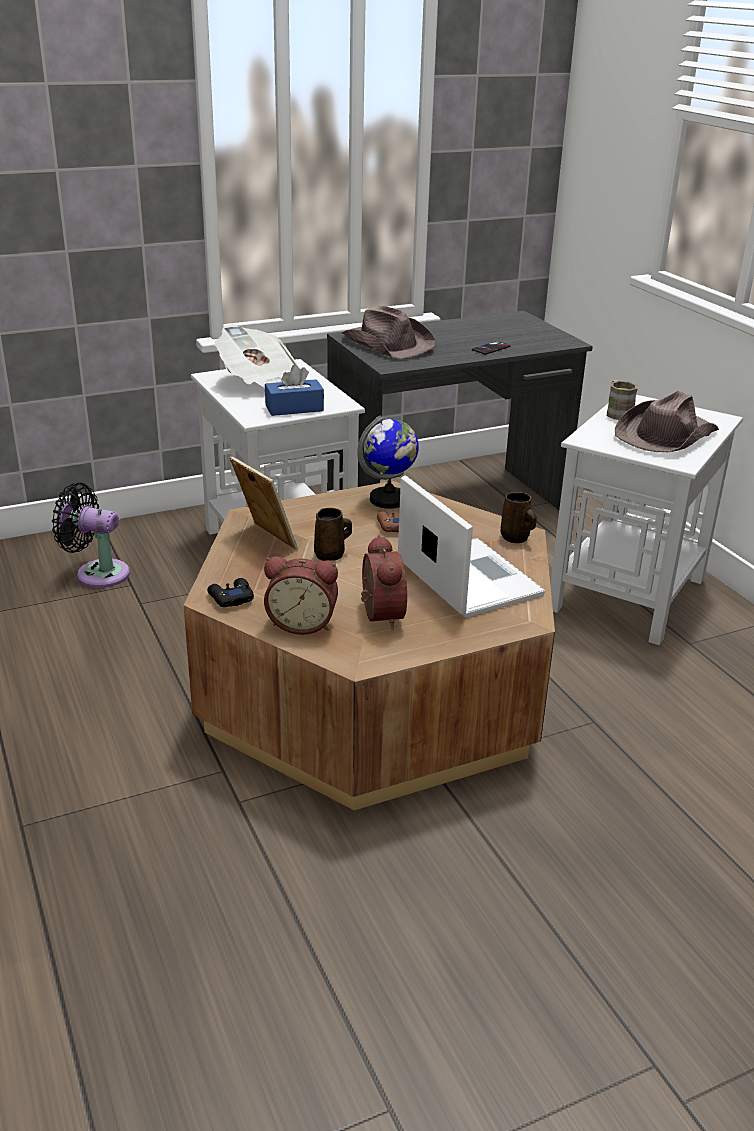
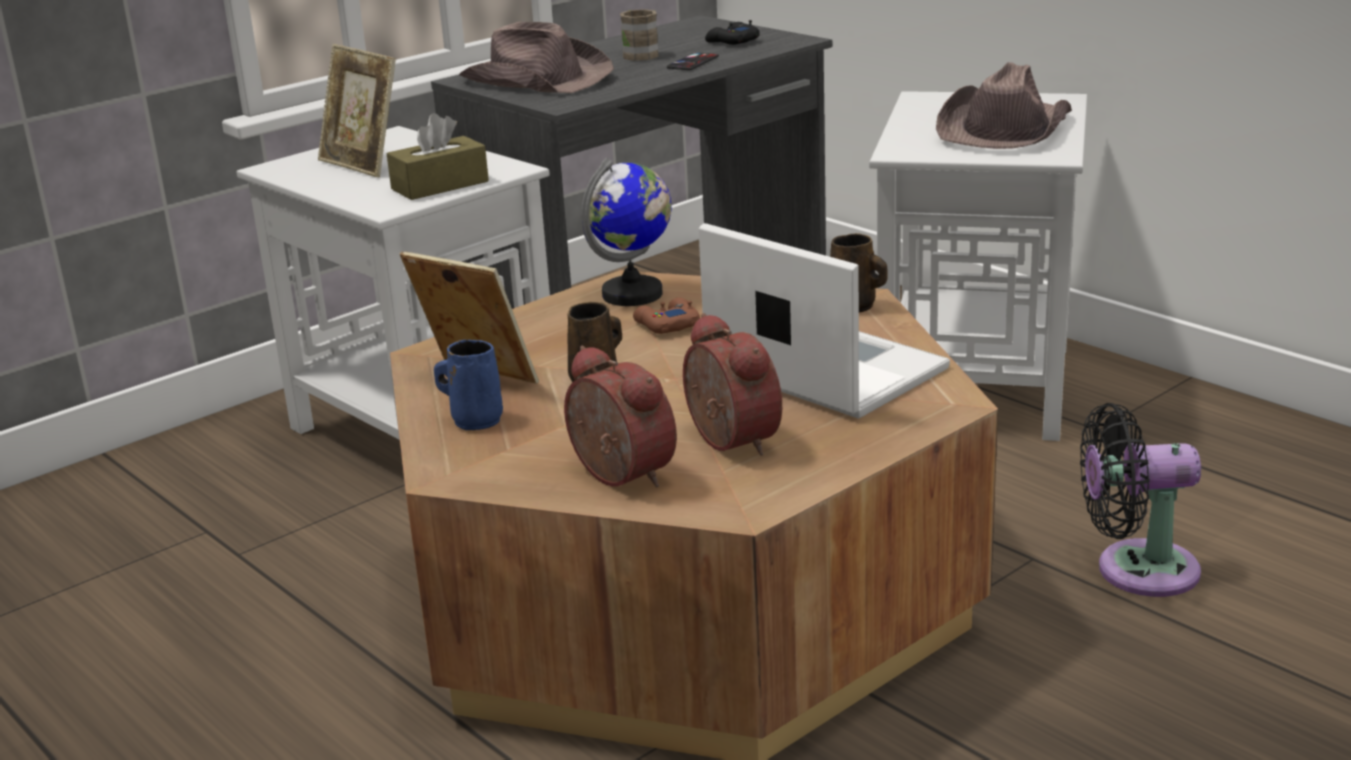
camera: 15 degrees left, 5 degrees down
(97, 573) = (140, 526): black fan -> black fan (1136, 570)
(230, 598) = (477, 467): black game controller -> black game controller (732, 41)
(247, 566) = (474, 420): none -> blue mug
(261, 384) = (363, 164): newspaper -> picture frame
(294, 408) = (440, 185): blue tissue box -> brown tissue box
(302, 623) = (617, 477): alarm clock -> alarm clock turned 120 degrees counterclockwise
(617, 412) = (917, 115): brown mug -> brown mug (637, 54)

